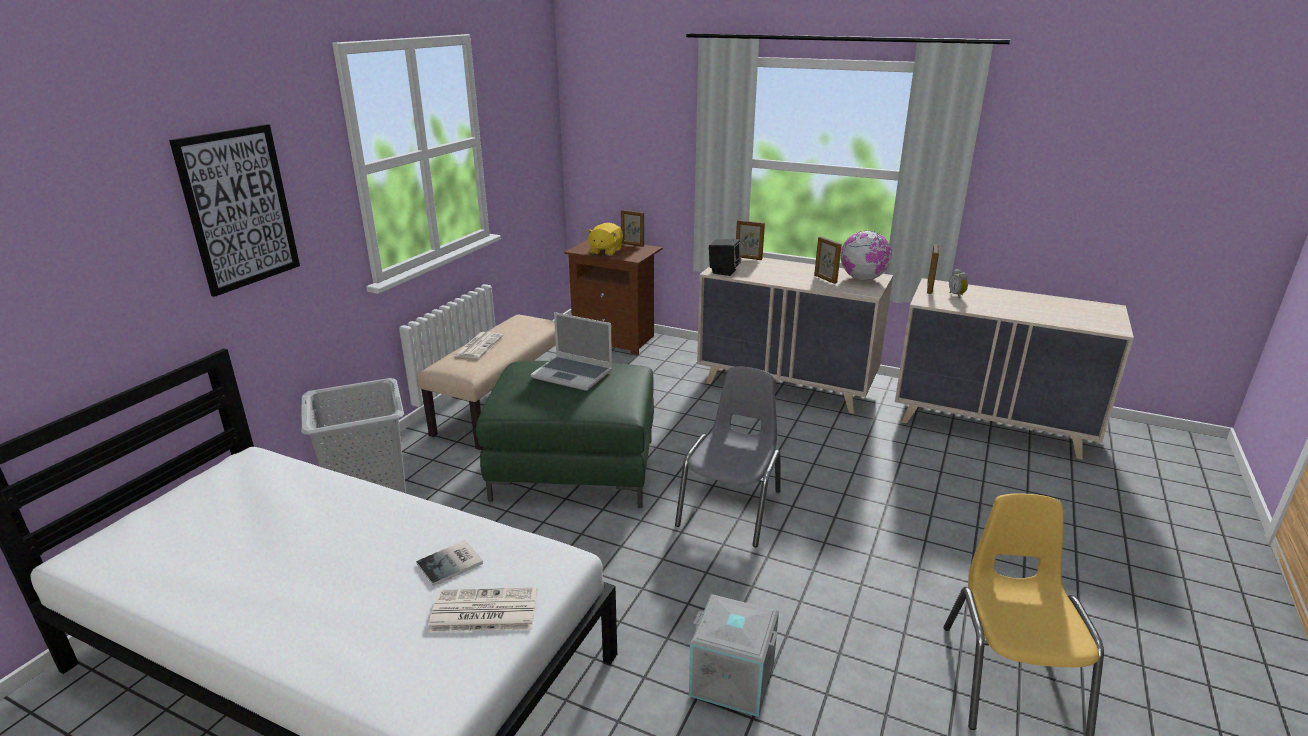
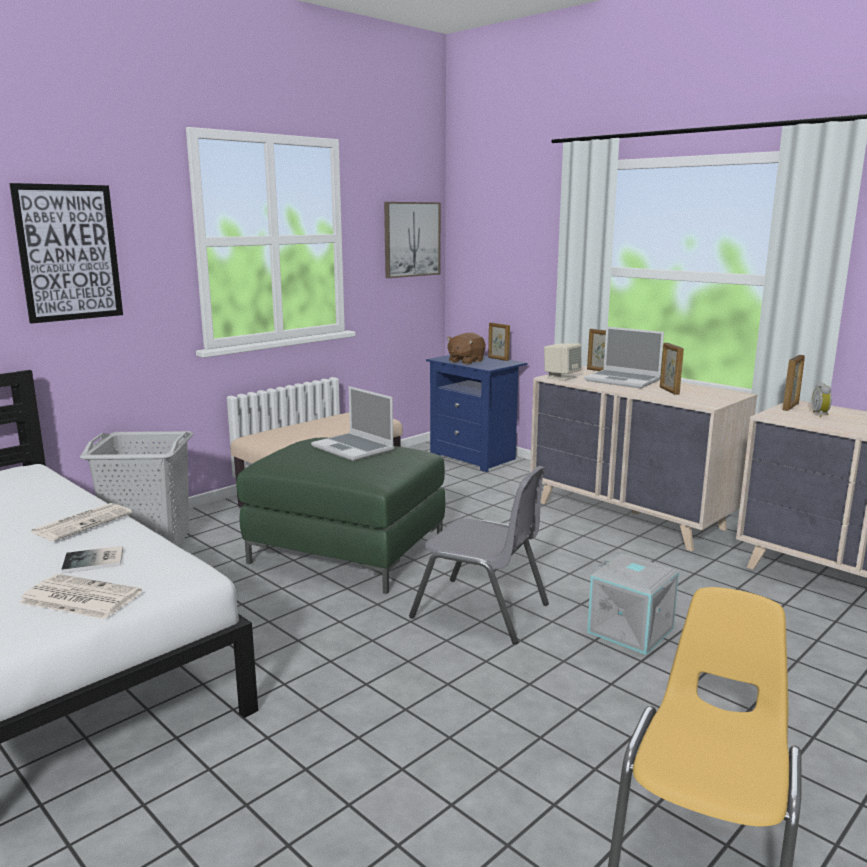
camera: 20 degrees right, 10 degrees down
(478, 346) = (300, 426): newspaper -> newspaper (83, 522)
(535, 129) = (411, 239): none -> picture
(605, 251) = (465, 361): yellow plush toy -> brown plush toy
(617, 339) = (475, 457): brown nightstand -> blue nightstand
(724, 271) = (561, 377): black speaker -> beige speaker
(731, 508) = (481, 611): grey chair -> grey chair turned 75 degrees clockwise
(733, 678) = (358, 761): grey storage box -> grey storage box (631, 630)
(778, 269) = (623, 380): none -> laptop
(863, 279) = (715, 394): globe -> none

